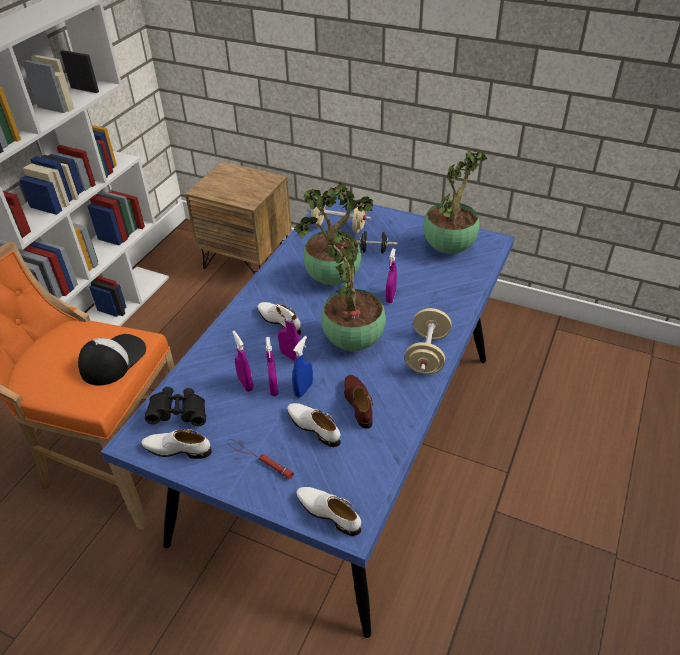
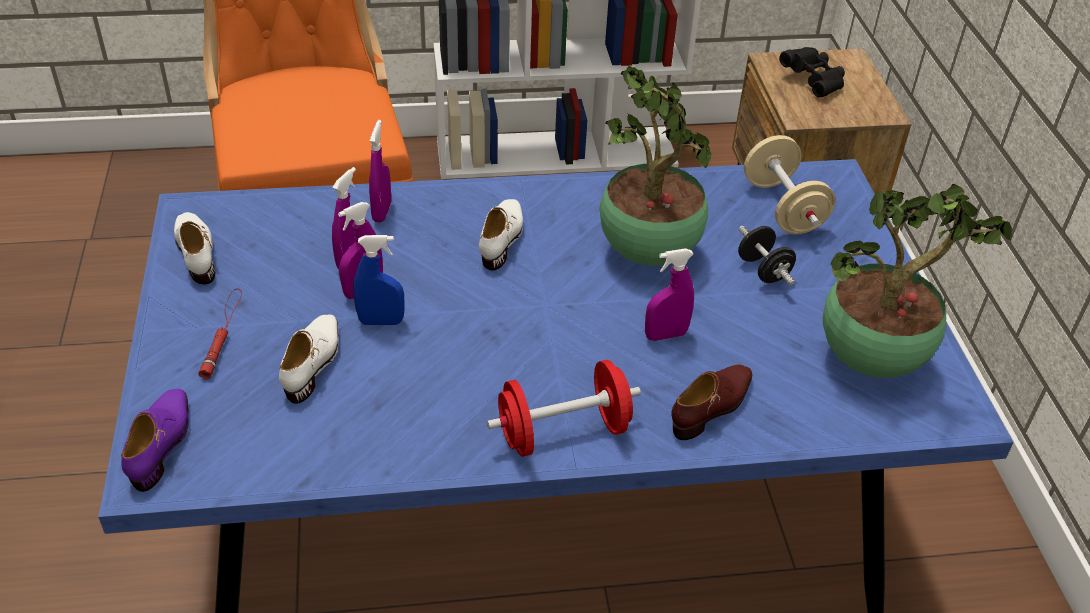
camera: 55 degrees right, 0 degrees up
(112, 360) = (326, 136): cap -> none
(179, 414) = (258, 227): black binoculars -> black binoculars (813, 81)
(290, 356) = (439, 280): purple spray bottle -> purple spray bottle (382, 212)
(328, 513) = (162, 443): white shoe -> purple shoe
(353, 343) = (520, 335): potted plant -> none
(358, 403) = (393, 392): brown shoe -> brown shoe (712, 407)
(427, 354) = (563, 432): beige dumbbell -> red dumbbell

